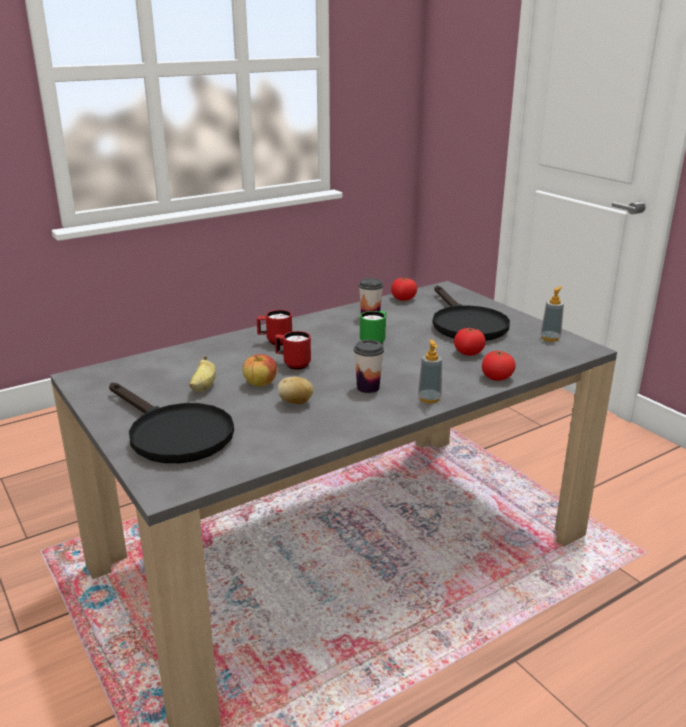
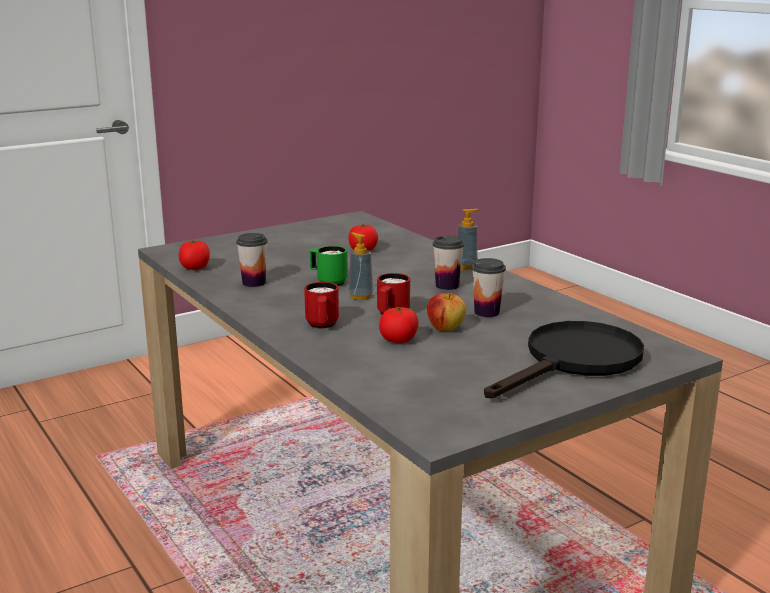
camera: 90 degrees left, 5 degrees down
(203, 387) = (458, 355): banana -> none
(296, 402) = (486, 312): potato -> cup
(465, 324) = (286, 248): black frying pan -> none
(497, 378) = (419, 245): tomato -> tomato (398, 340)
(550, 338) = (329, 224): soap dispenser -> soap dispenser (360, 296)

